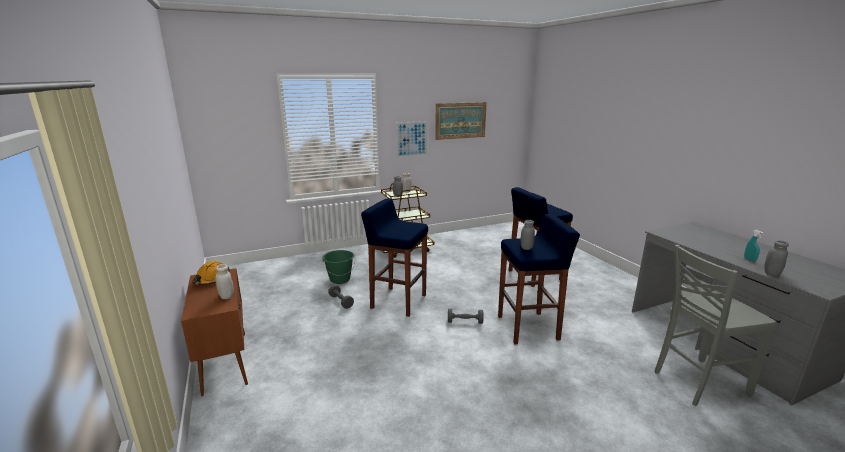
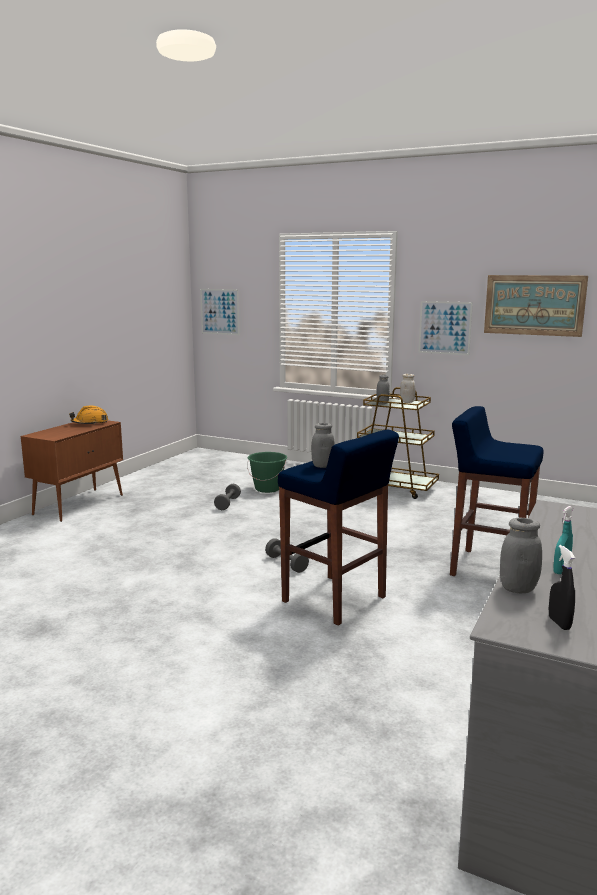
camera: 50 degrees right, 5 degrees down
(219, 144) = (219, 311): none -> picture
(226, 296) = (70, 433): white jar -> none
(398, 301) = (271, 523): blue stool -> none
(697, 382) = (390, 753): grey chair -> none
(814, 280) = (559, 623): none -> black spray bottle

